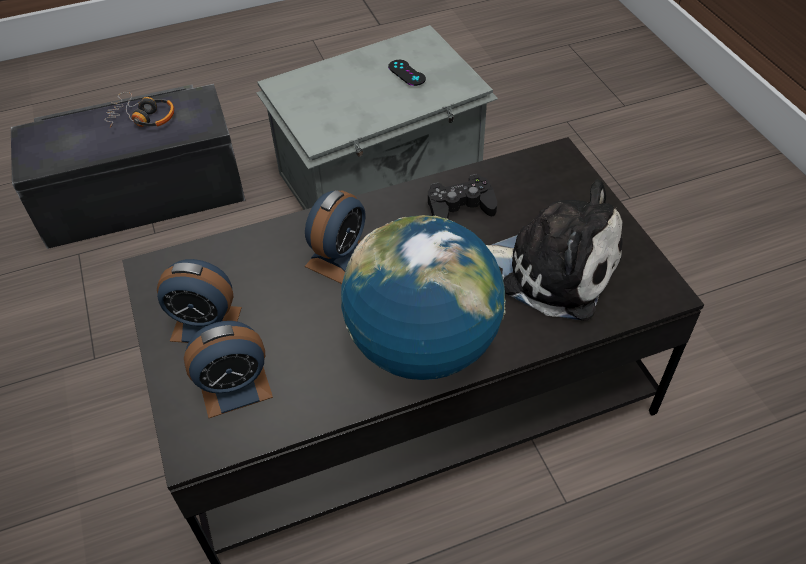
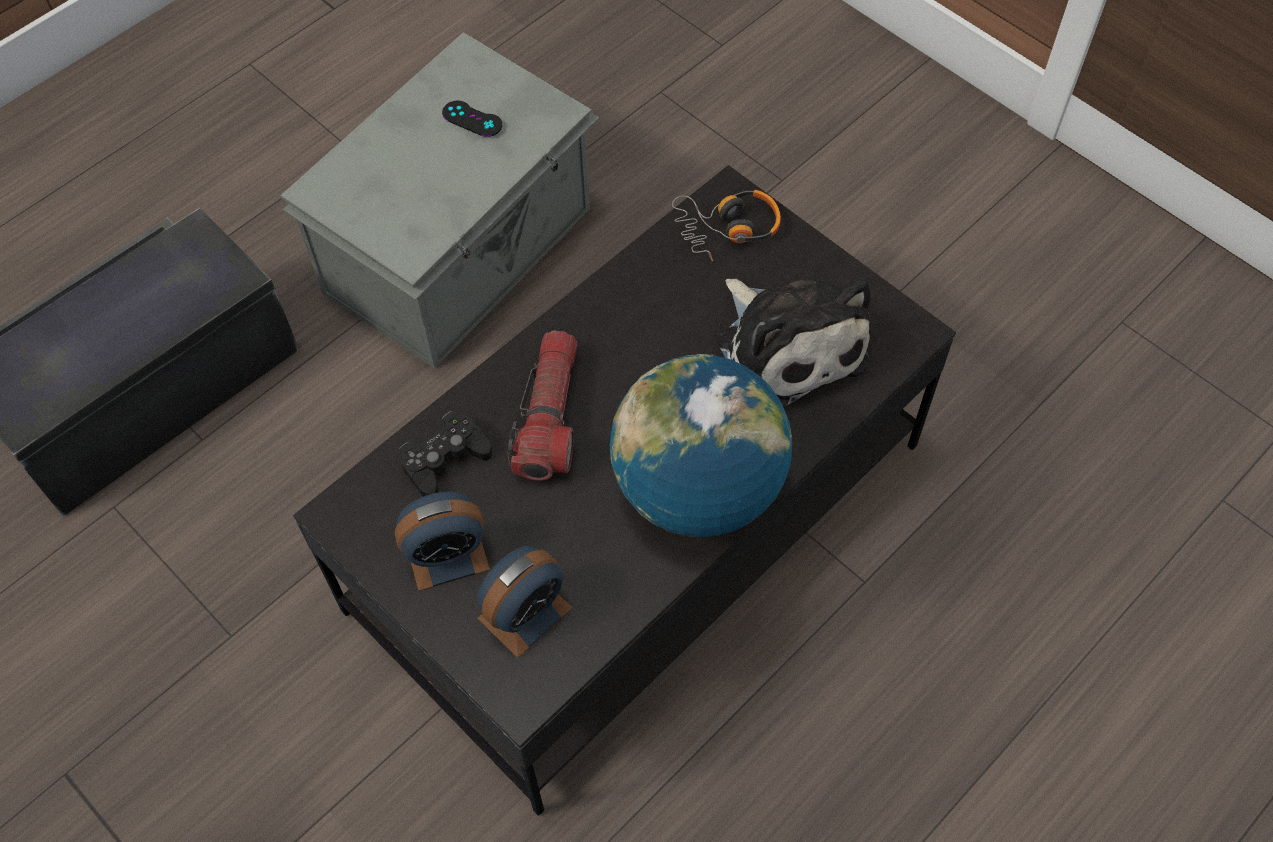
camera: 25 degrees left, 10 degrees up
(142, 118) = (133, 294): headphones -> headphones (728, 229)
(339, 256) = (549, 416): alarm clock -> flashlight
(460, 207) = (652, 303): black game controller -> black game controller (445, 460)
(552, 268) = (787, 345): plush toy -> plush toy turned 60 degrees clockwise

